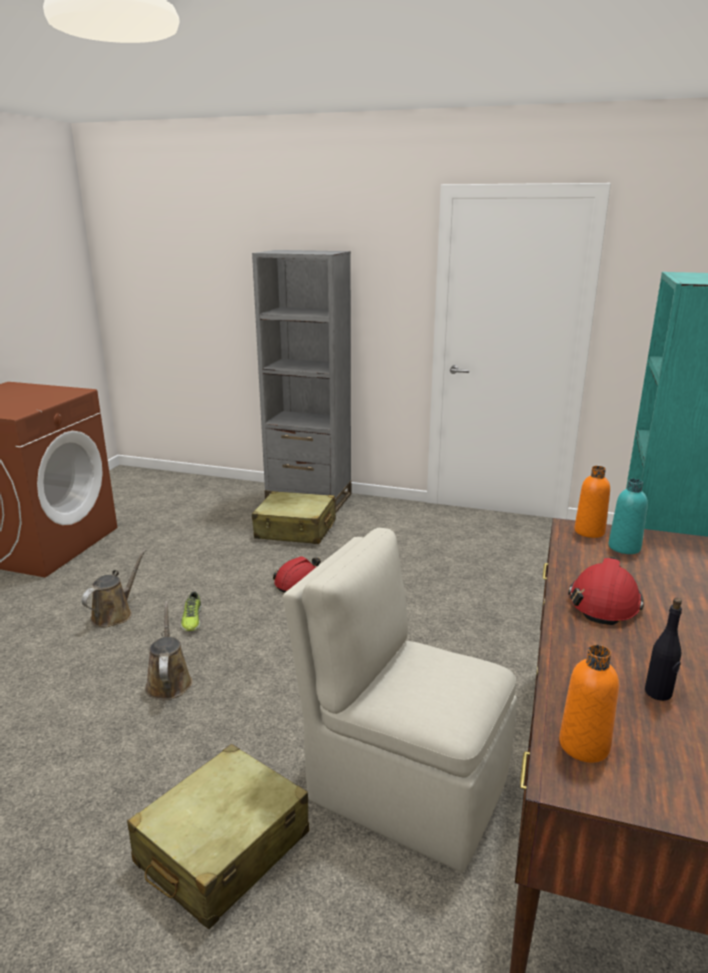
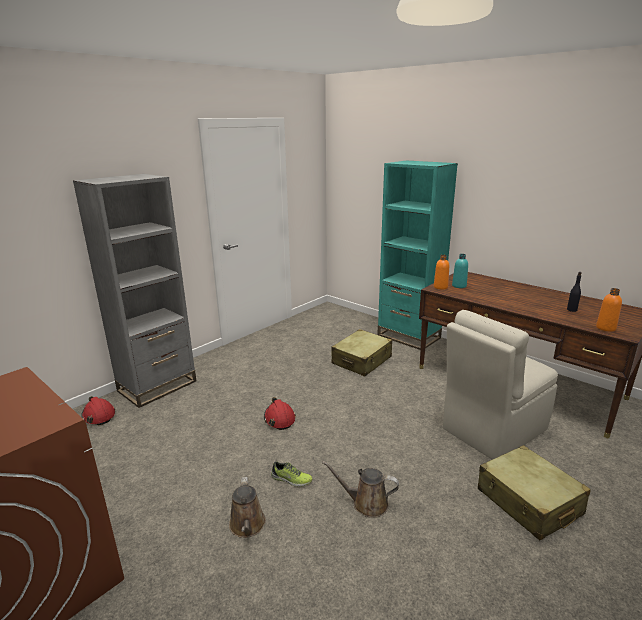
camera: 65 degrees left, 0 degrees up
(114, 614) = (247, 526): brown watering can -> brown watering can turned 150 degrees counterclockwise
(295, 530) = (201, 403): beige suitcase -> beige suitcase (362, 360)
(604, 602) = (506, 301): red hard hat -> red hard hat (98, 415)

